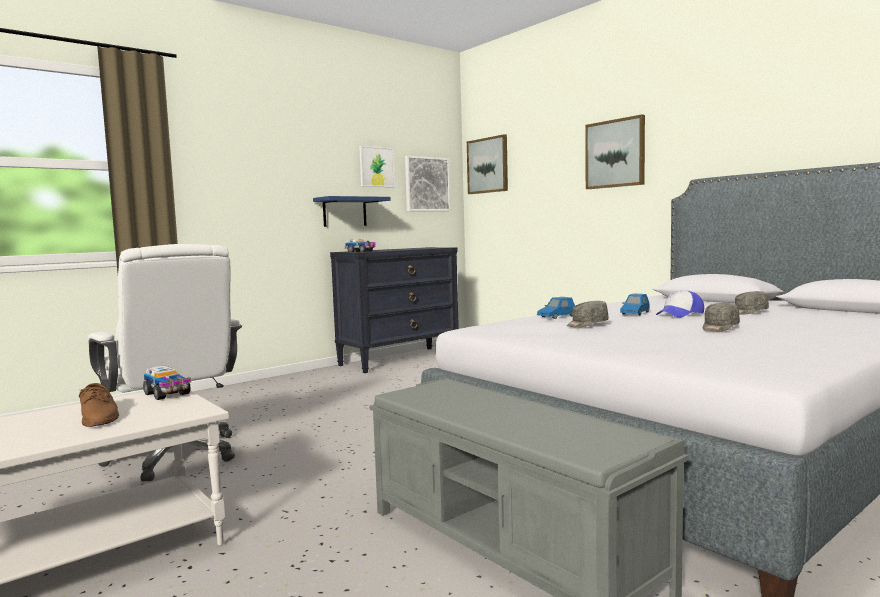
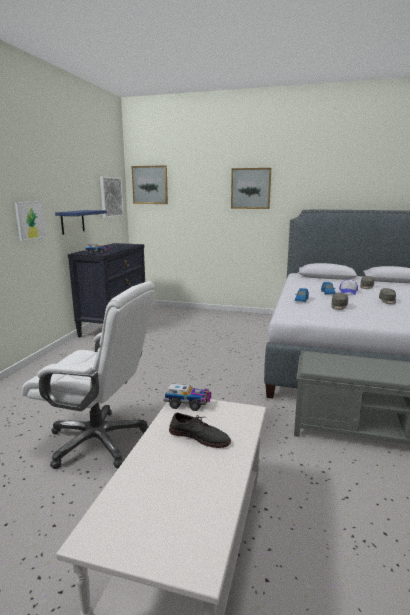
camera: 35 degrees left, 10 degrees up
(99, 416) = (199, 436): brown shoe -> grey shoe
(376, 167) = (86, 185): picture -> picture (30, 220)

